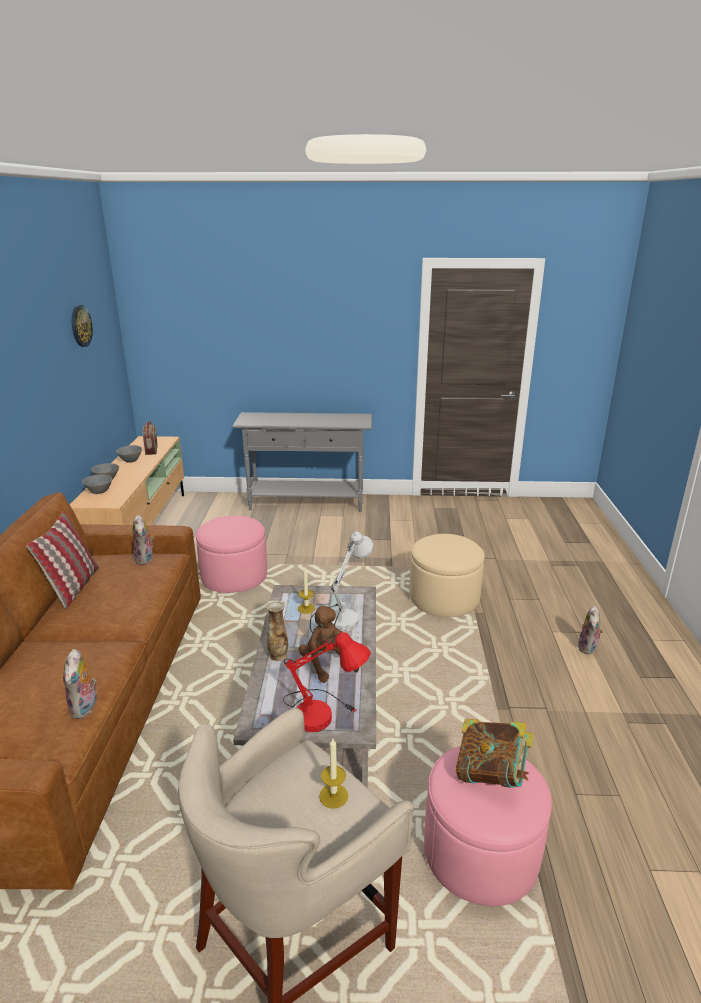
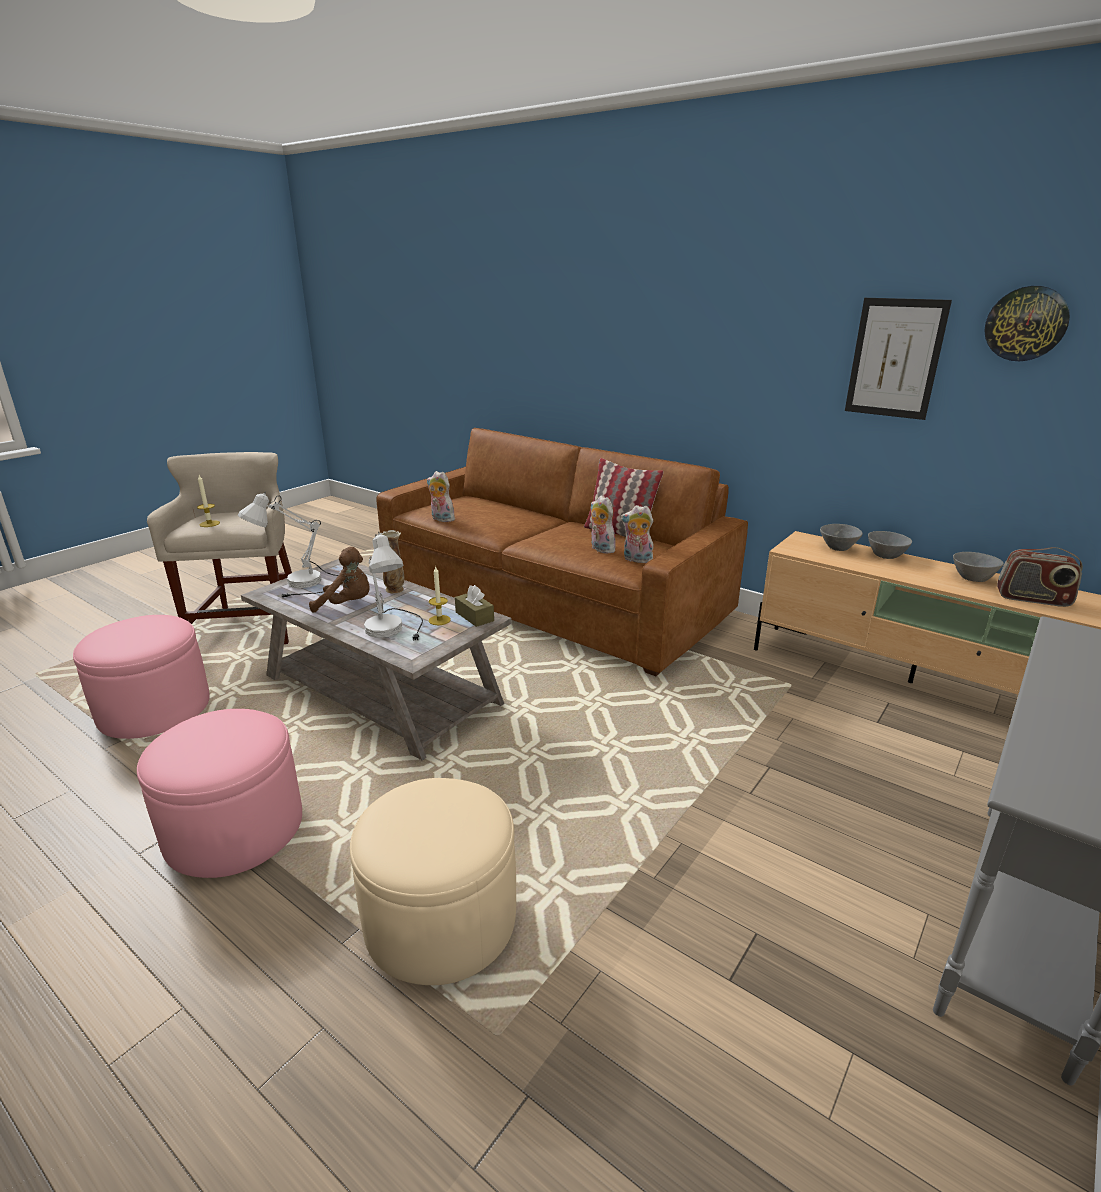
camera: 125 degrees right, 0 degrees up
(55, 365) = (895, 358): none -> picture
(234, 575) = (714, 722): pink ottoman -> pink ottoman (234, 828)
(287, 597) = (474, 616): none -> brown tissue box
(323, 713) = (301, 587): red table lamp -> white table lamp
(491, 773) = (135, 637): book -> none
(588, 648) = (88, 1023): plush toy -> plush toy (600, 549)

